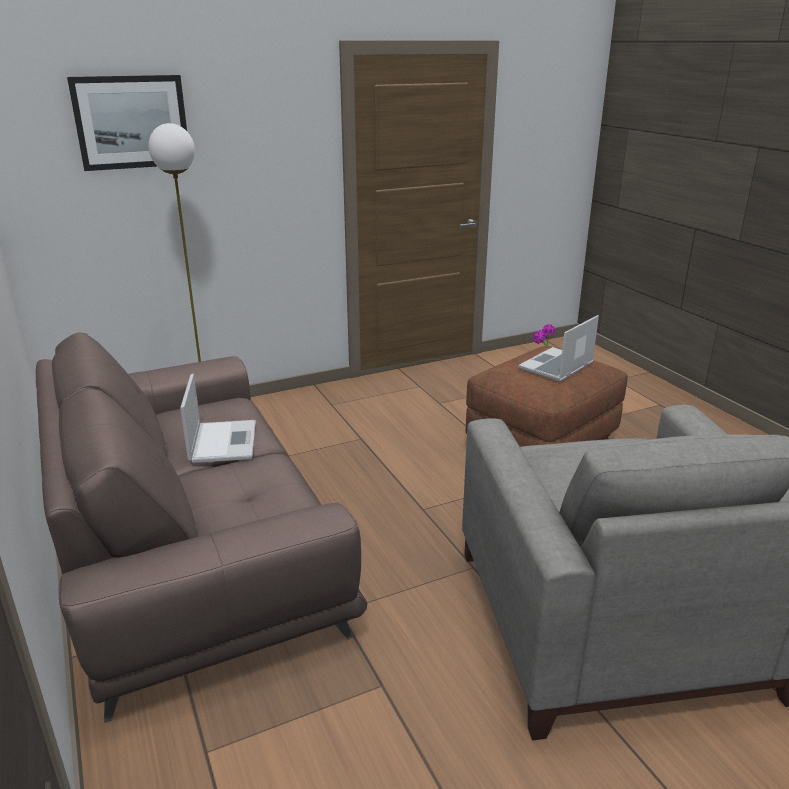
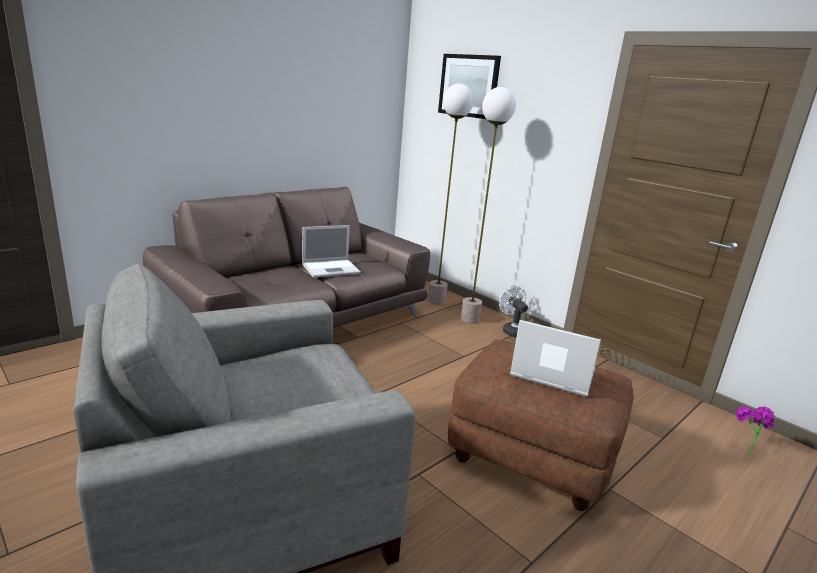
camera: 70 degrees right, 5 degrees down
(275, 415) = (470, 319): none -> floor lamp
(317, 398) = (511, 330): none -> white fan

